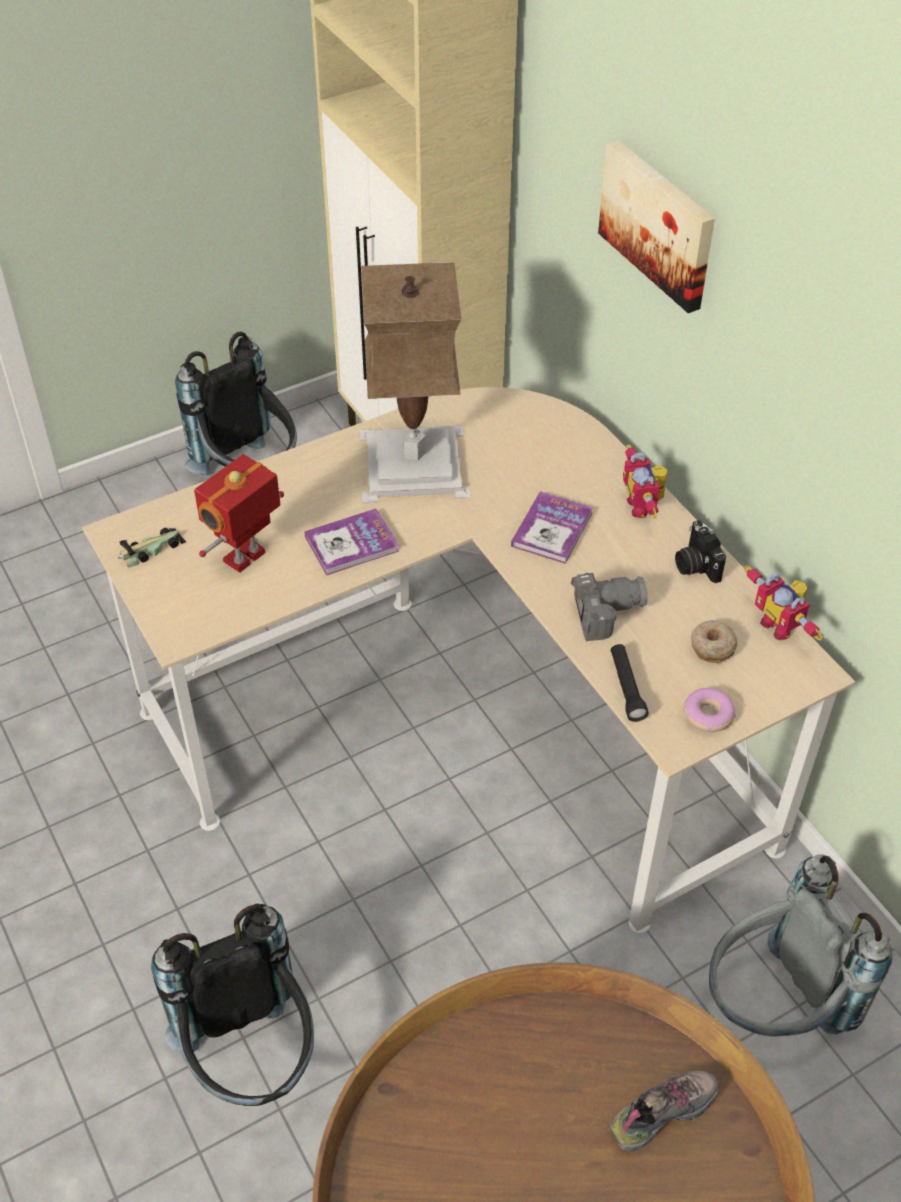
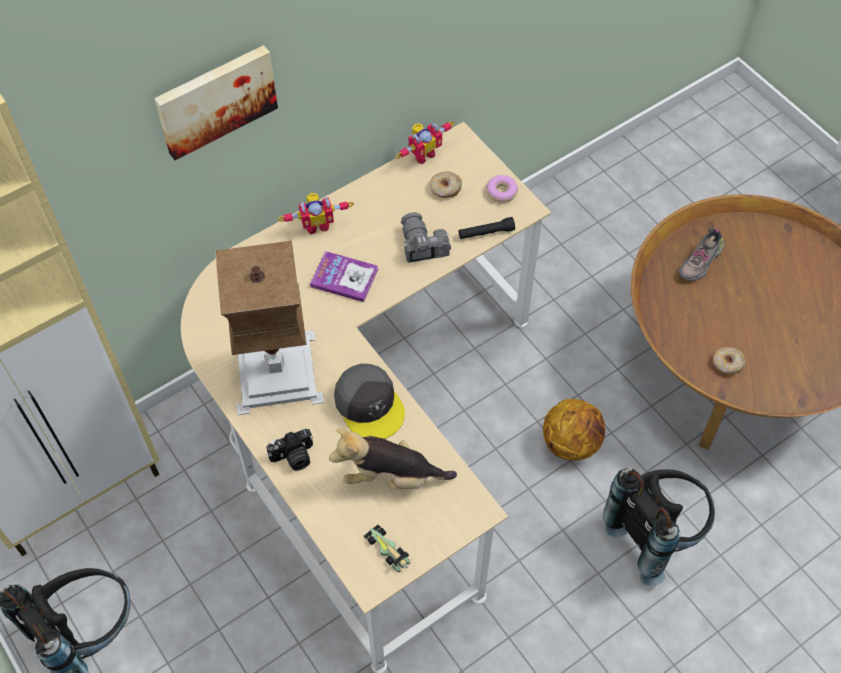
camera: 95 degrees left, 10 degrees up
(246, 558) = (391, 476): toy robot -> plush toy
(351, 544) = (369, 405): book -> grey cap
(419, 966) = (571, 442): none -> basketball
(445, 1110) = (727, 364): none -> donut
(662, 1111) = (700, 262): shoe -> shoe turned 105 degrees counterclockwise
(695, 565) = (373, 196): camera -> camera (294, 457)
(773, 1007) = (564, 255): grey backpack -> none

